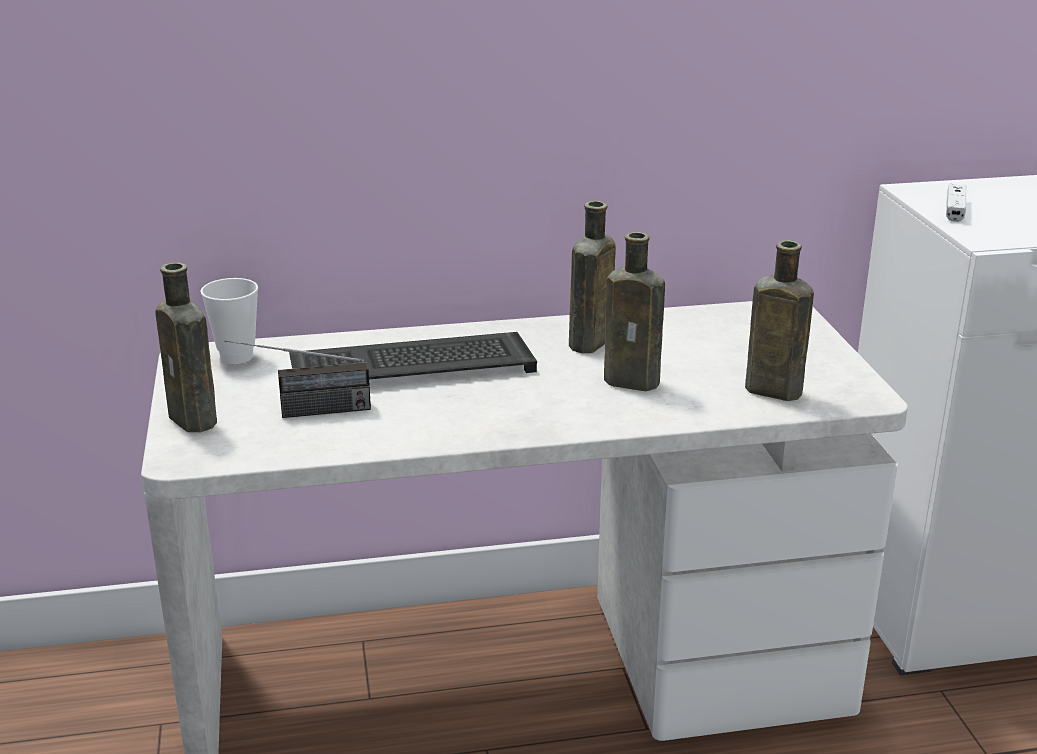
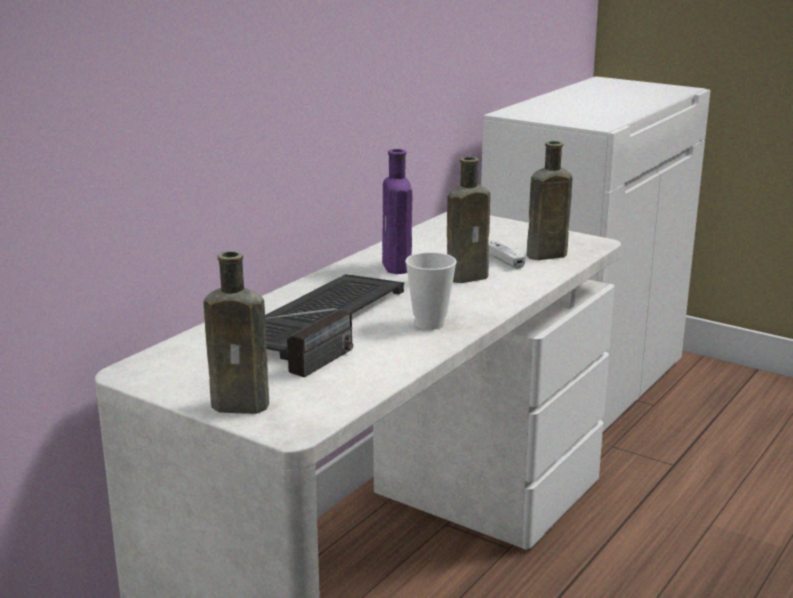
camera: 45 degrees left, 5 degrees down
(236, 357) = (173, 359): cup -> cup (430, 324)
(588, 344) = (397, 267): brown bottle -> purple bottle
(954, 210) = (551, 117): white game controller -> white game controller (503, 260)

